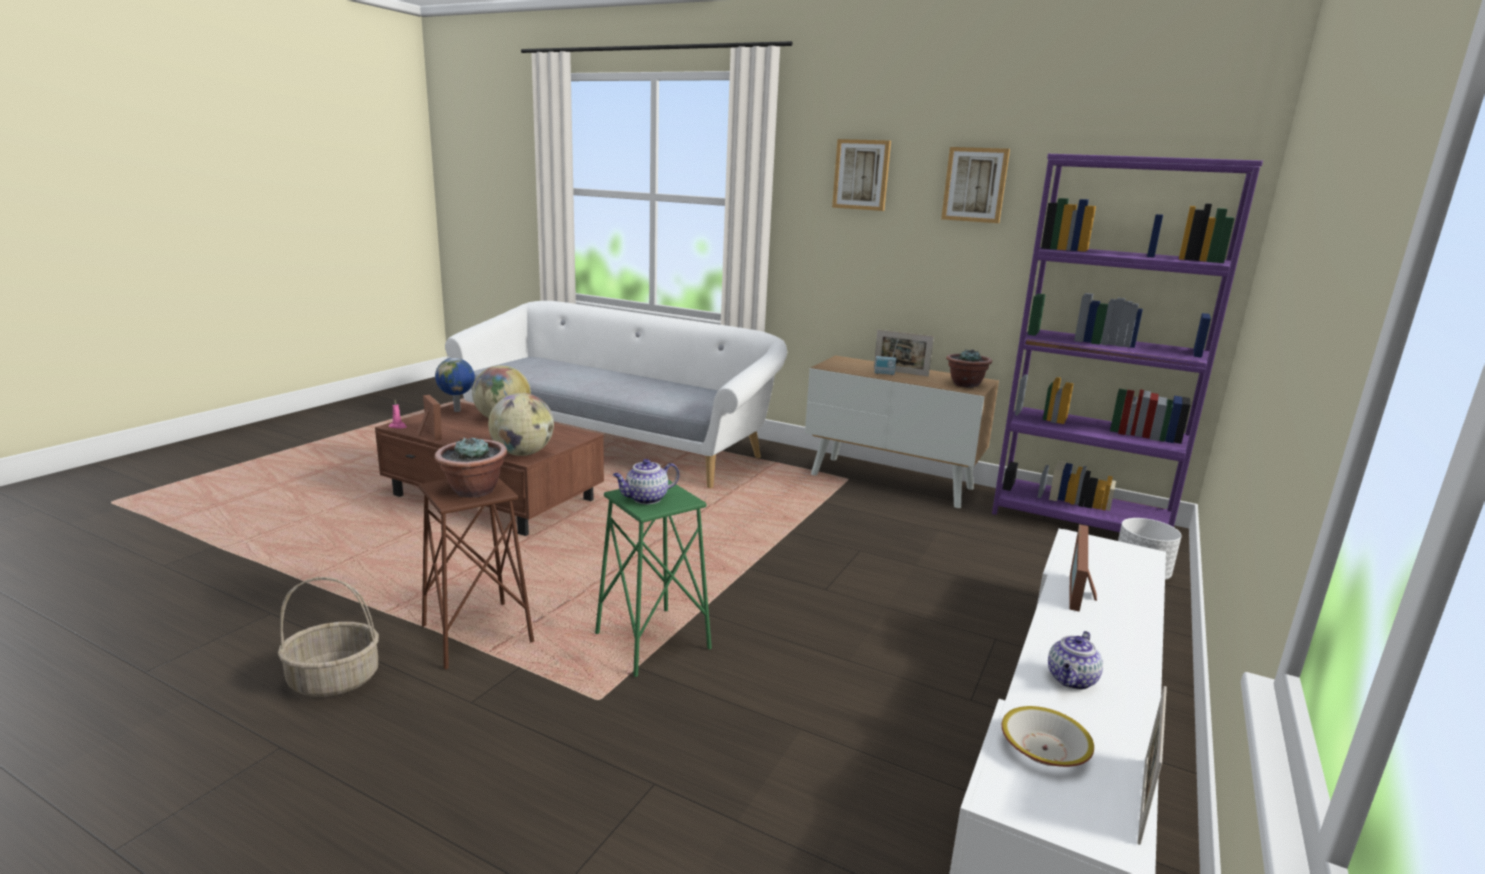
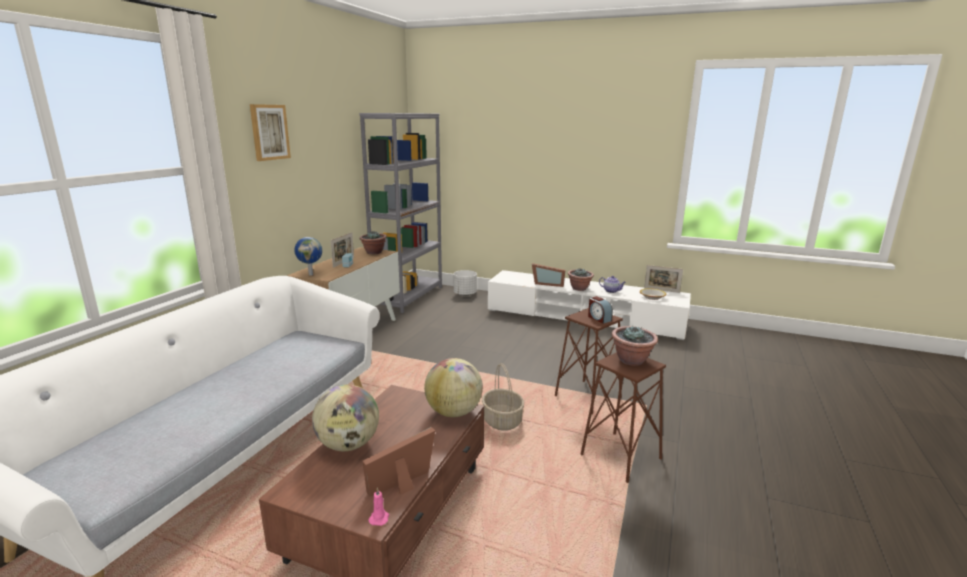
camera: 95 degrees left, 0 degrees up
(333, 681) = (707, 501): basket -> basket (502, 421)
(458, 411) = (308, 487): globe -> globe (311, 274)
(645, 499) = (599, 318): teapot -> alarm clock
(652, 641) = (588, 397): green stool -> brown stool
(975, 185) = (327, 133): picture -> none
(1067, 631) = (579, 288): none -> potted plant
(1079, 520) = (409, 297): purple bookcase -> grey bookcase

